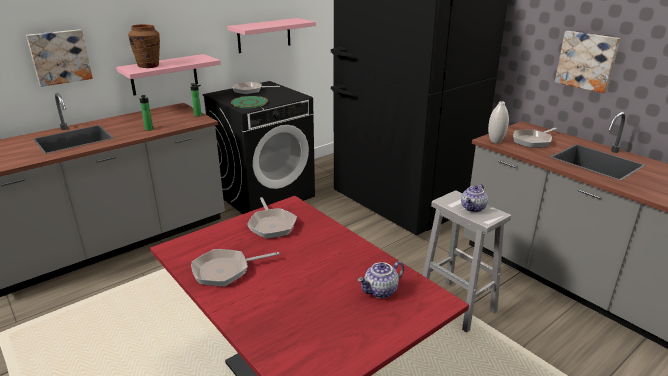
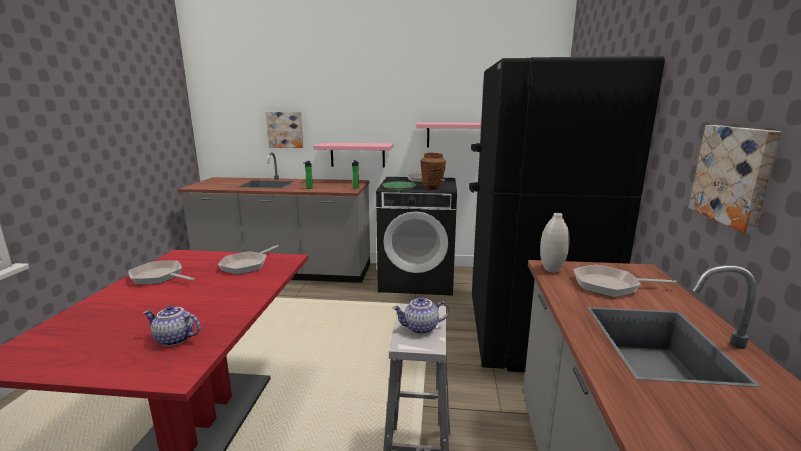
camera: 45 degrees right, 10 degrees down
(149, 66) = (337, 144): brown vase -> brown vase (432, 188)

